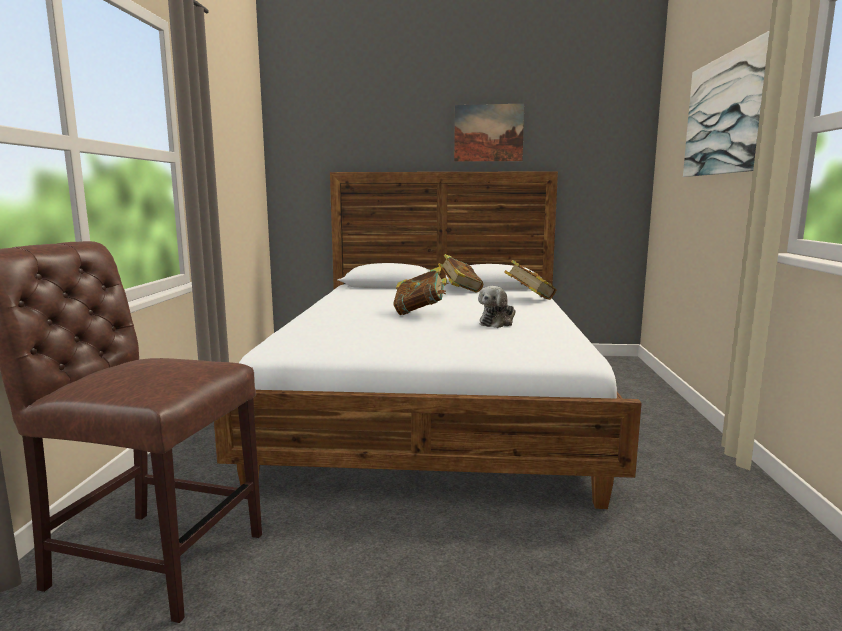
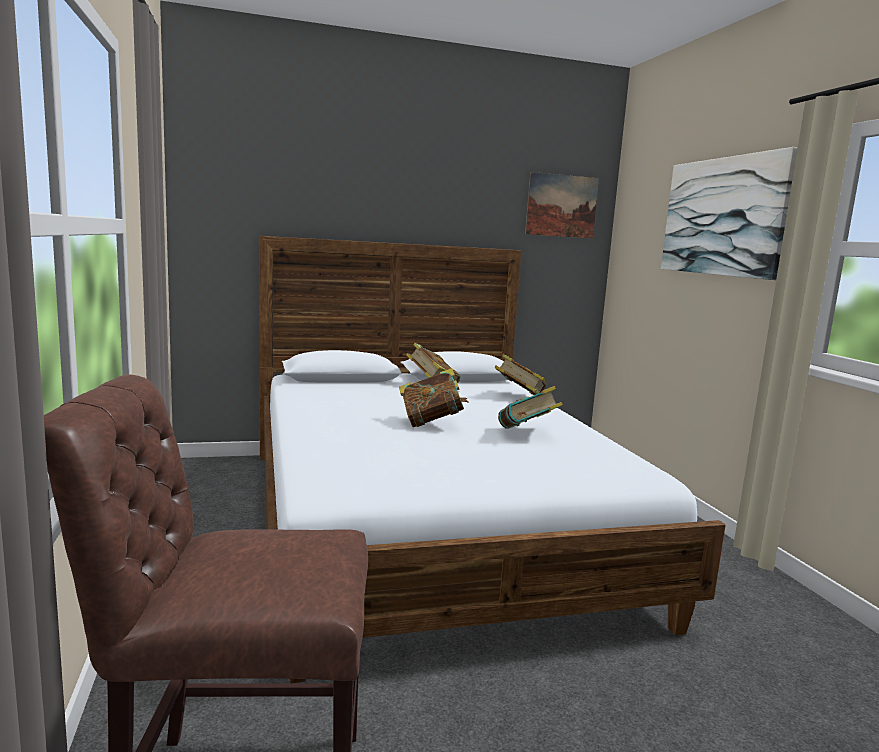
camera: 20 degrees left, 0 degrees up
(488, 133) = (448, 202): picture -> picture (561, 206)
(497, 323) = (527, 434): plush toy -> book

